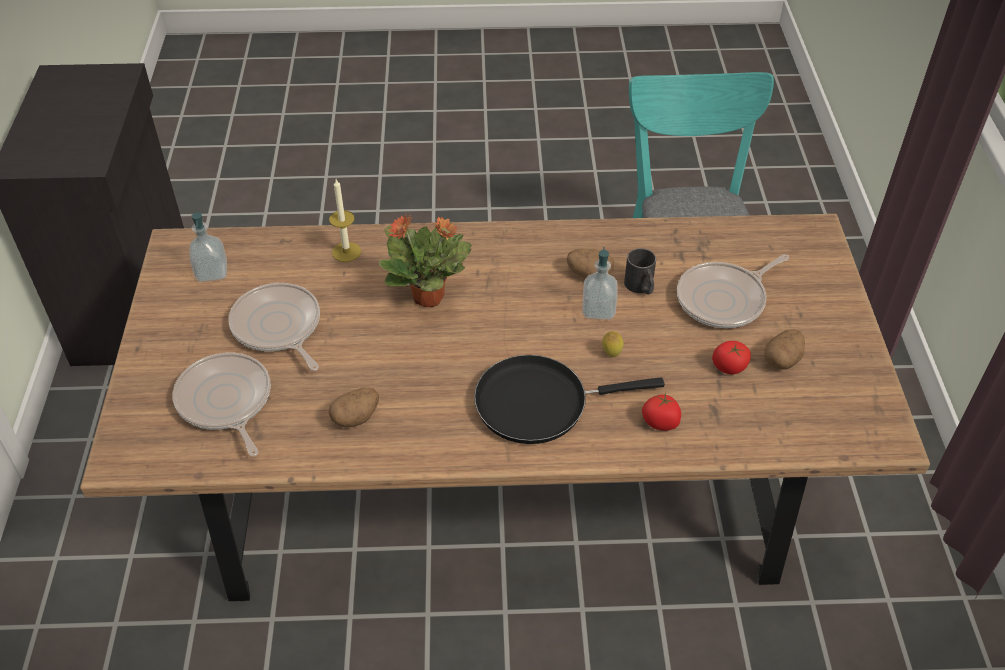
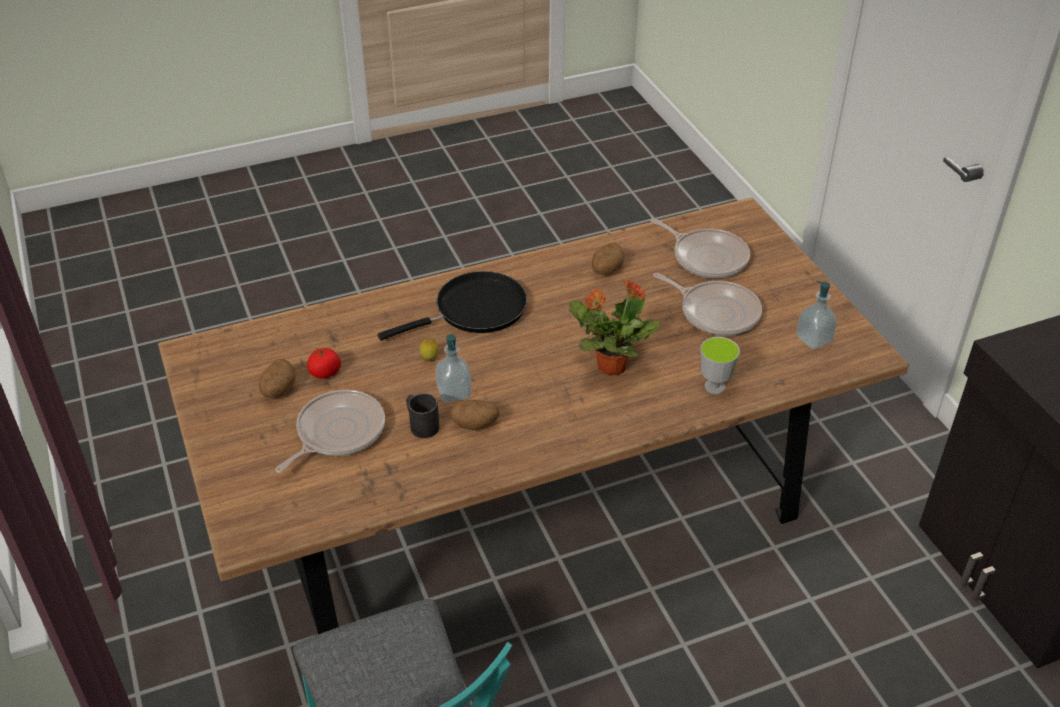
camera: 160 degrees right, 5 degrees down
(346, 252) = (714, 387): candle -> cup
(661, 422) = (375, 320): tomato -> none

